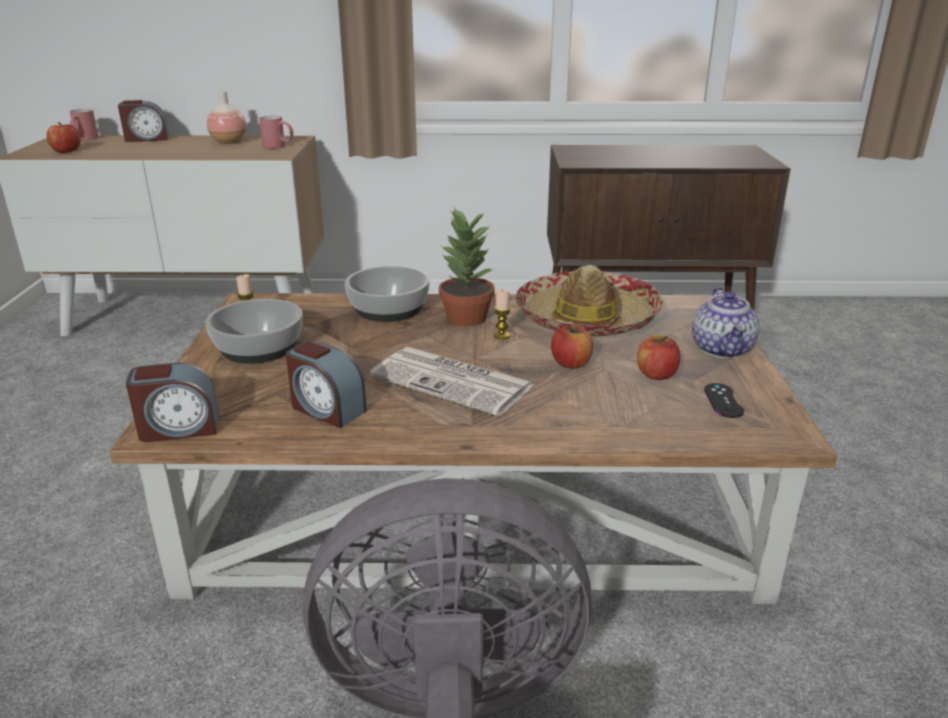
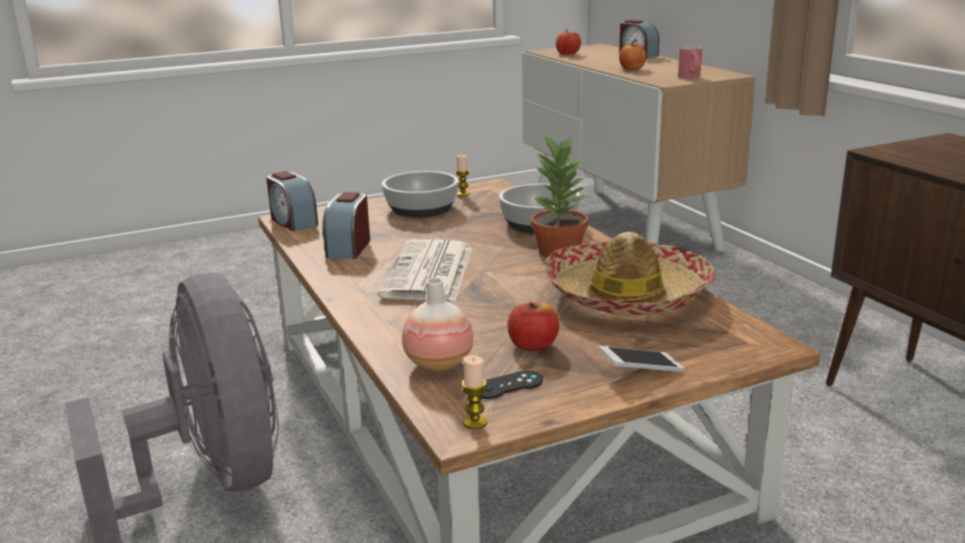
camera: 65 degrees right, 5 degrees down
(84, 139) = (605, 49): red mug -> none
(229, 142) = (675, 67): vase -> vase (439, 364)
(501, 335) = (539, 270): candle -> candle (475, 422)
(571, 363) = (513, 306): apple -> apple (632, 69)
(722, 349) = (640, 370): teapot -> phone

